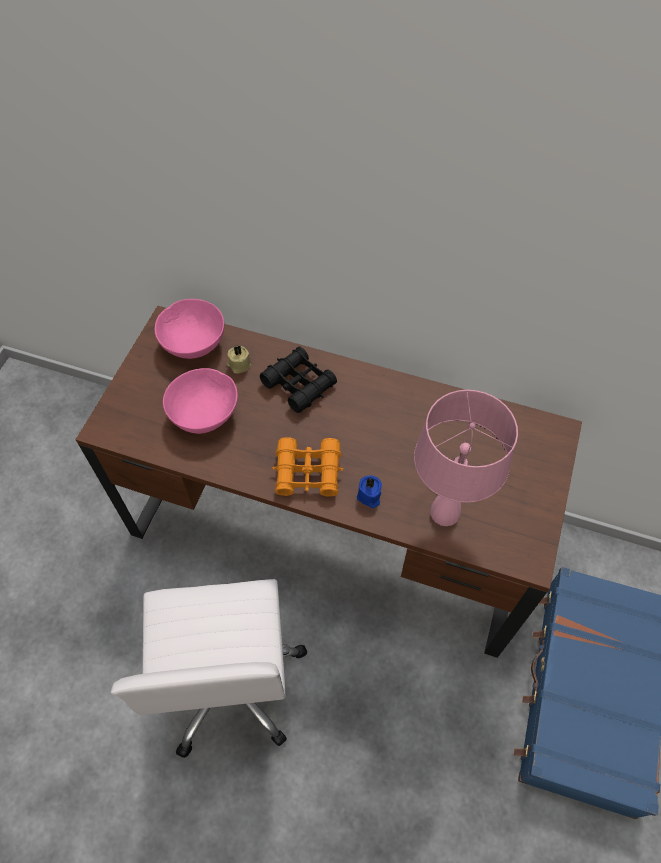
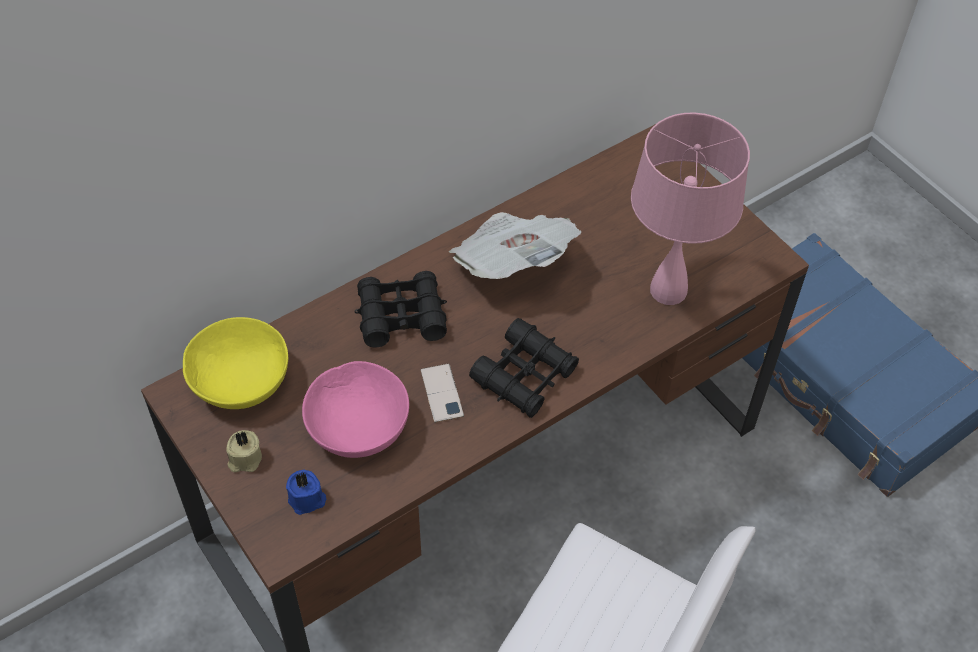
camera: 55 degrees left, 5 degrees down
(193, 343) = (241, 383): pink bowl -> yellow bowl
(239, 364) = (319, 356): beige candle -> beige candle (244, 459)
(261, 438) = (442, 393): none -> phone
(308, 472) = (524, 375): orange binoculars -> black binoculars
(369, 497) = (599, 340): blue candle -> blue candle (307, 500)
(387, 414) = (512, 263): none -> newspaper

